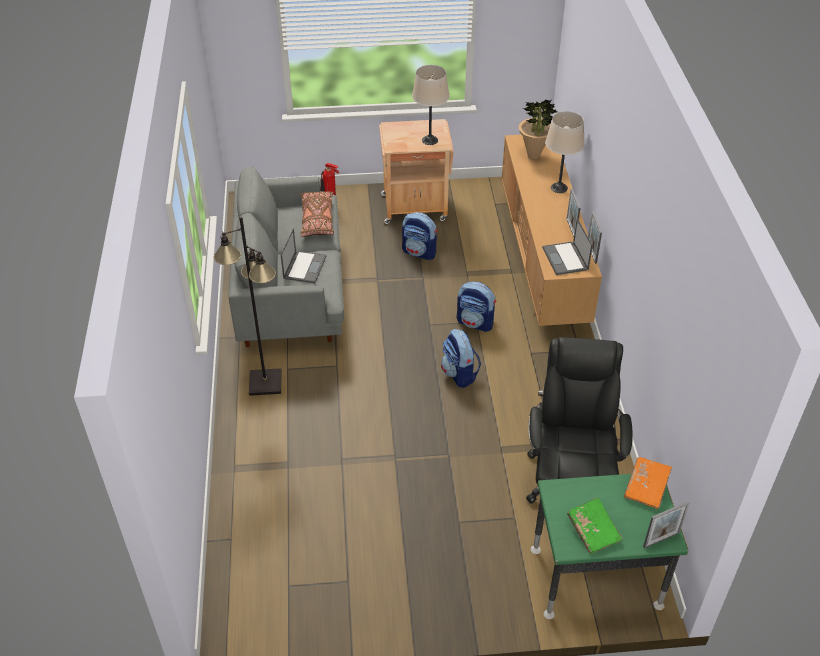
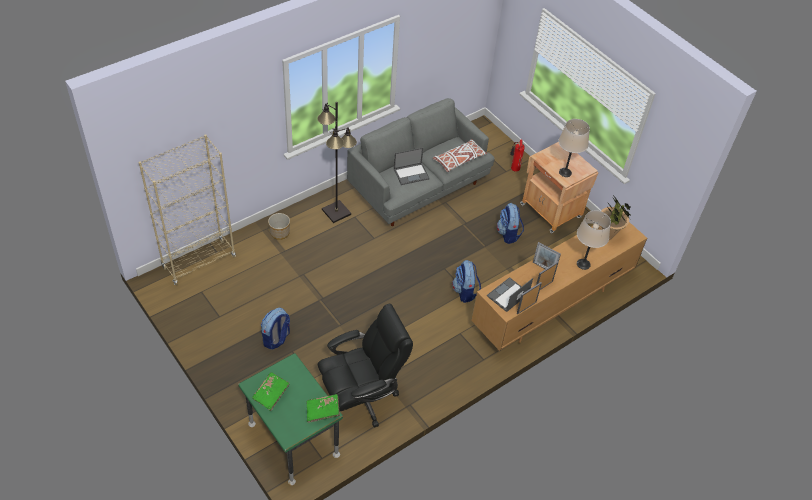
camera: 55 degrees right, 5 degrees up
(233, 568) = (199, 262): none -> beige bookcase
(252, 455) = (279, 233): none -> planter
(317, 220) = (459, 160): brown pillow -> white pillow
(459, 374) = (412, 302): backpack -> backpack (276, 339)
(646, 487) = (323, 411): orange book -> green book
(661, 539) = (285, 432): picture frame -> picture frame (543, 268)

